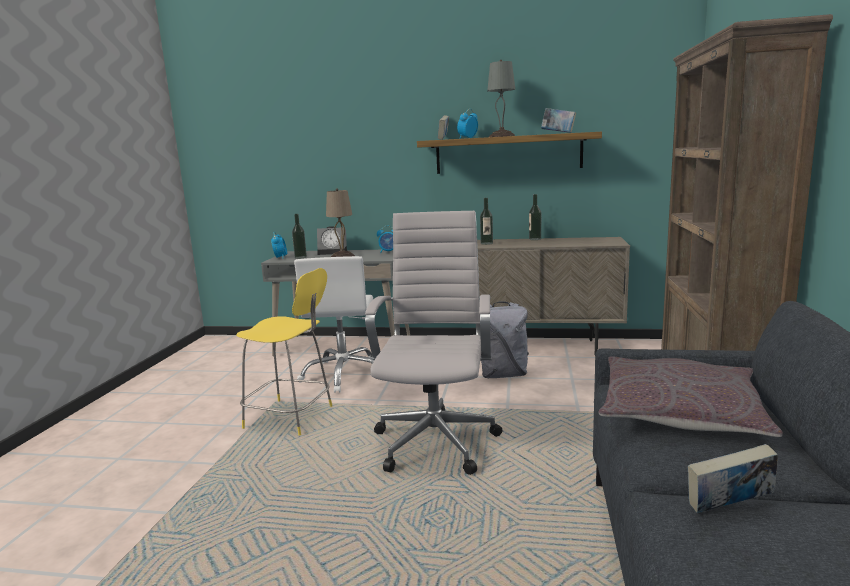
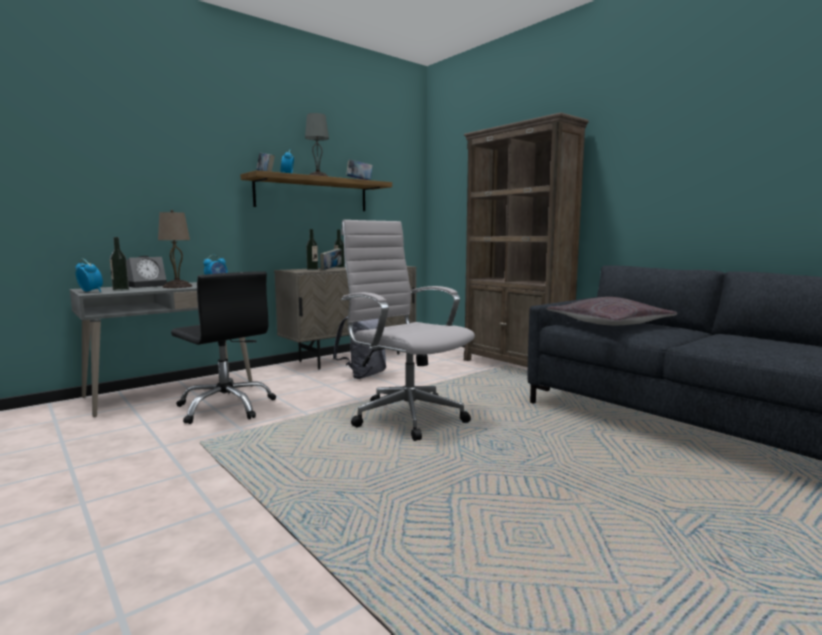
camera: 50 degrees left, 5 degrees down
(291, 417) = (249, 445): yellow stool -> none
(344, 374) = (226, 407): white office chair -> black office chair
(728, 509) = (710, 339): book -> book (331, 269)

